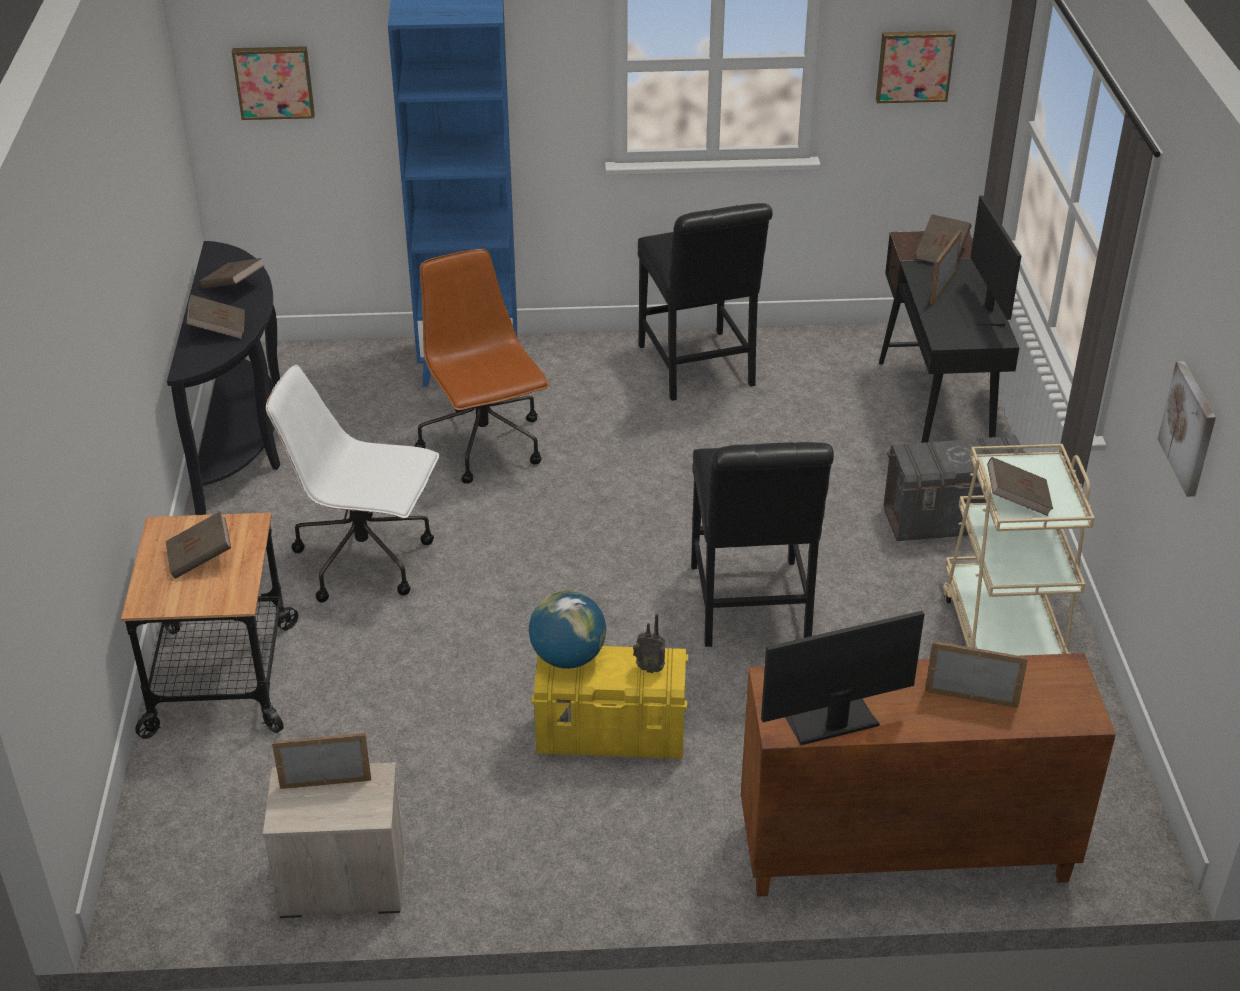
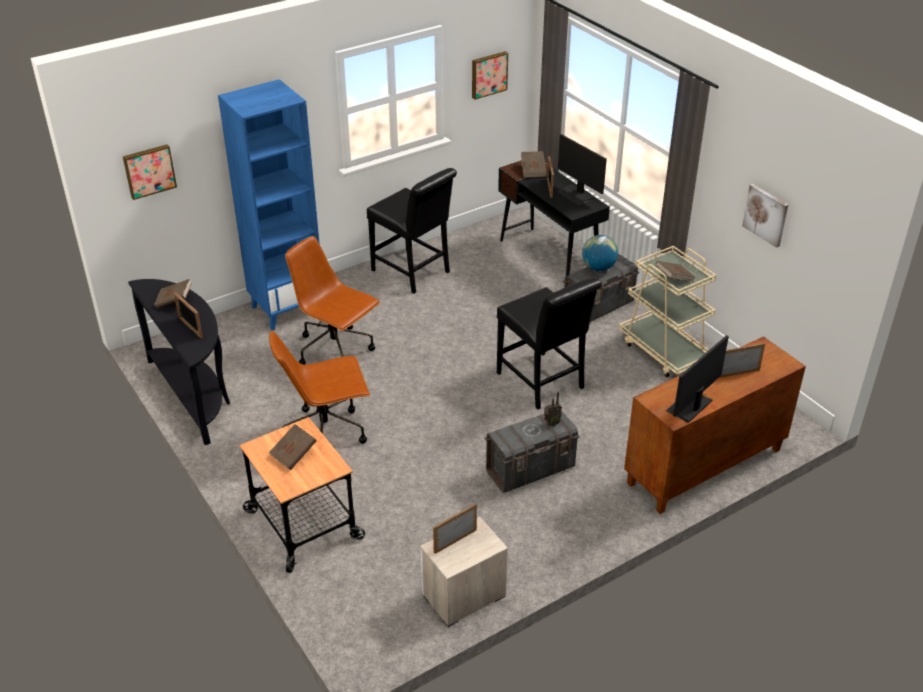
camera: 30 degrees left, 0 degrees up
(218, 329) = (190, 328): brown book -> picture frame
(366, 560) = (326, 433): white office chair -> brown office chair
(568, 657) = (508, 434): globe -> globe (598, 267)
(612, 735) = (531, 469): yellow storage box -> grey storage box

